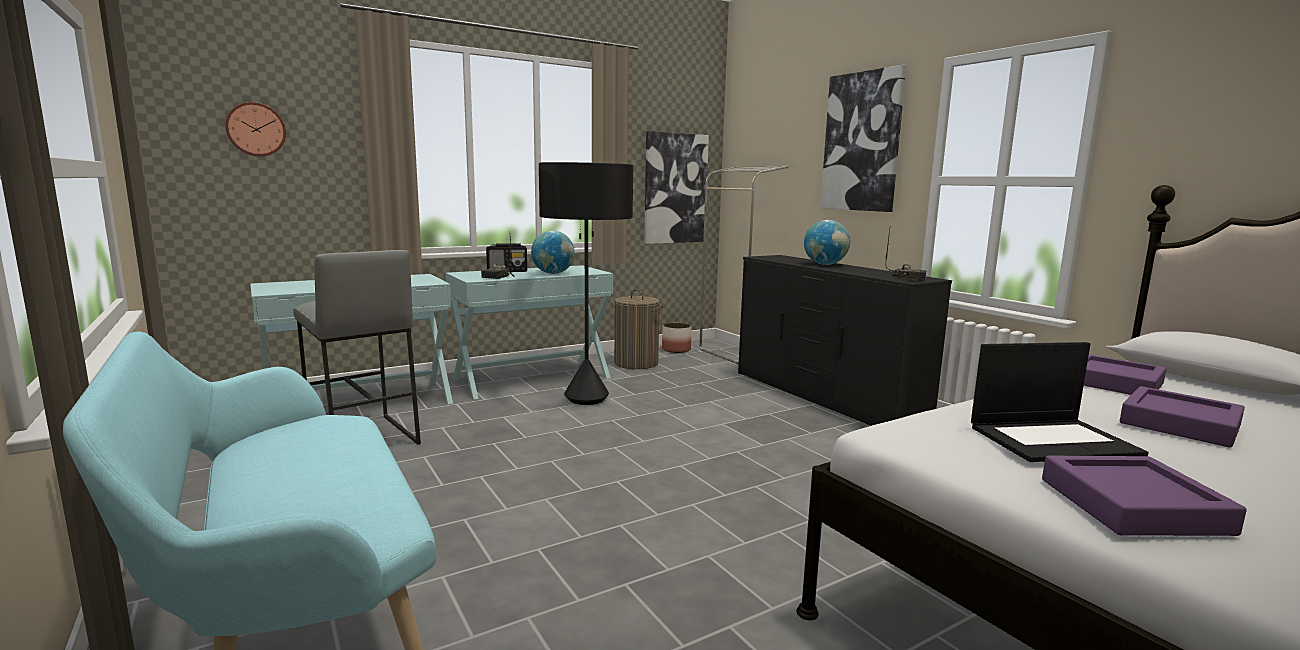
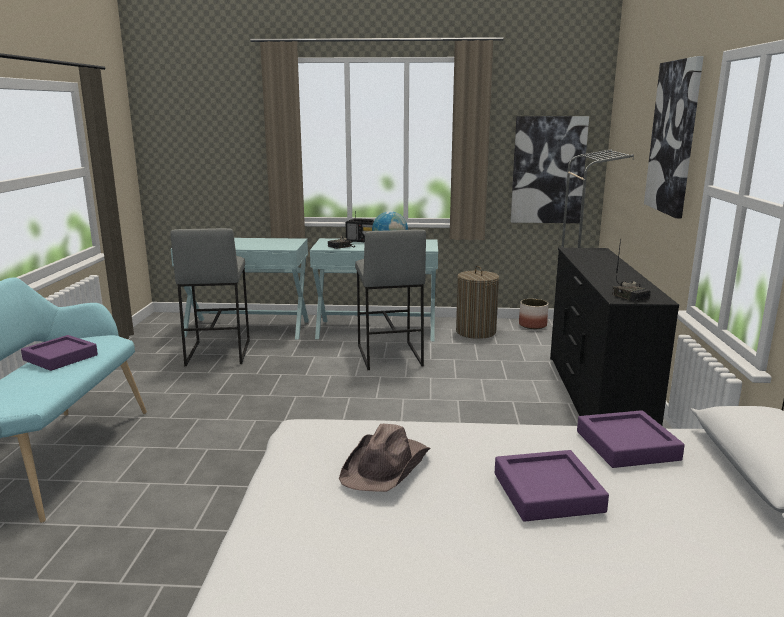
camera: 35 degrees right, 5 degrees up
(256, 129) = (203, 132): wall clock -> none
(586, 399) = (388, 355): black floor lamp -> grey stool
(825, 264) = (607, 266): globe -> none
(1053, 440) = (386, 466): laptop -> brown hat
(1132, 506) = (307, 519): purple tray -> purple tray (60, 357)

